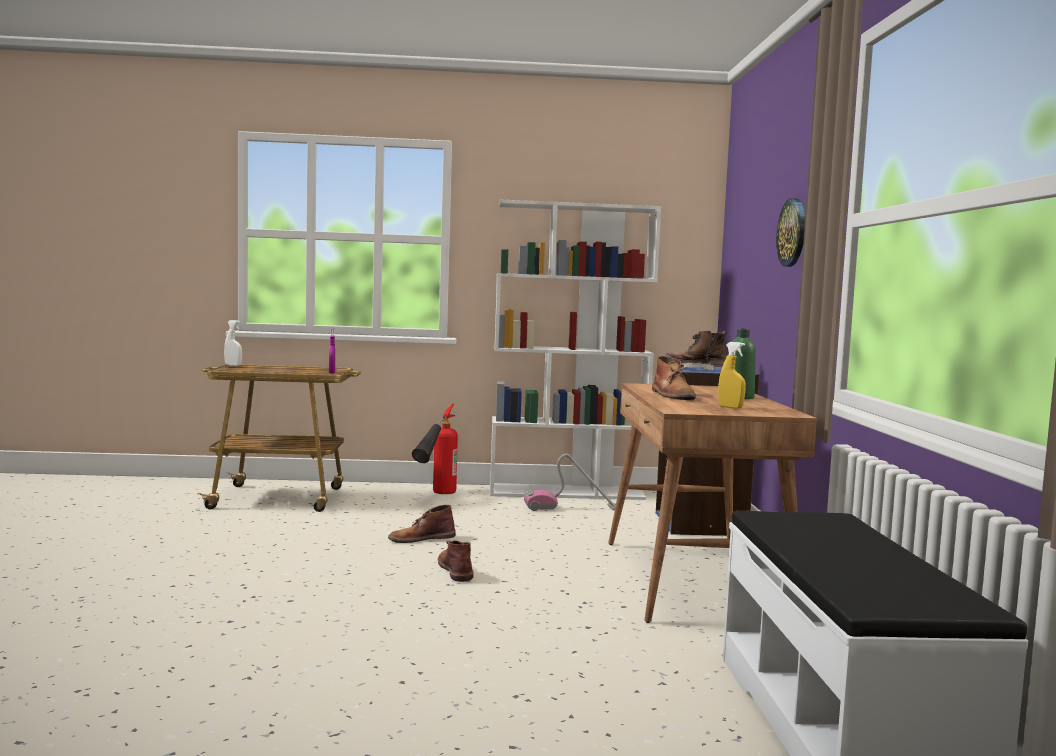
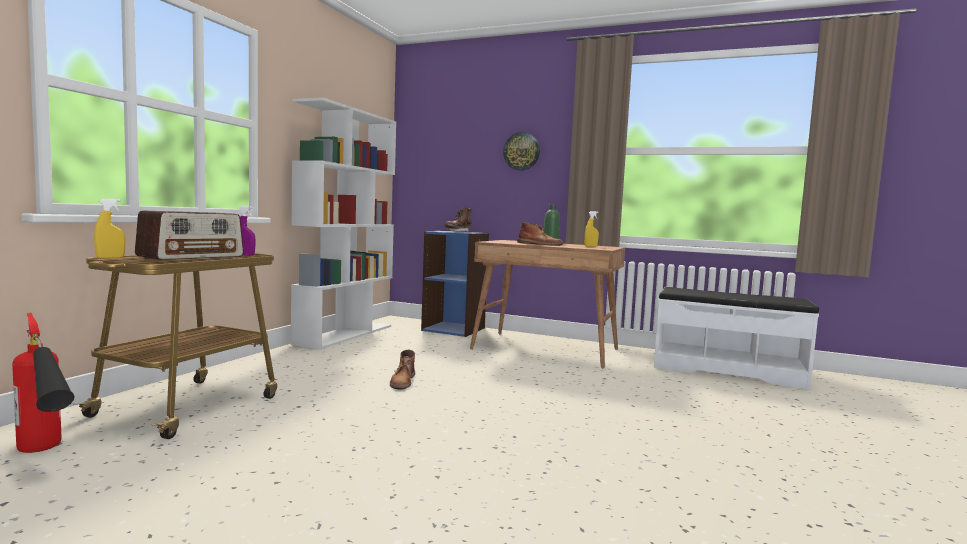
camera: 65 degrees left, 0 degrees up
(233, 365) = (110, 258): white spray bottle -> yellow spray bottle
(280, 369) = (192, 256): none -> radio
(435, 496) = (292, 361): fire extinguisher -> fire extinguisher (46, 456)
(455, 569) = (485, 385): brown boot -> none
(572, 508) = (384, 340): vacuum cleaner -> none

